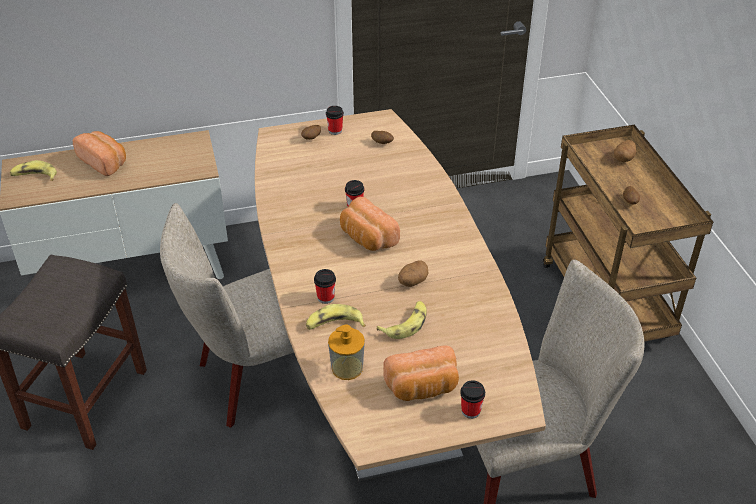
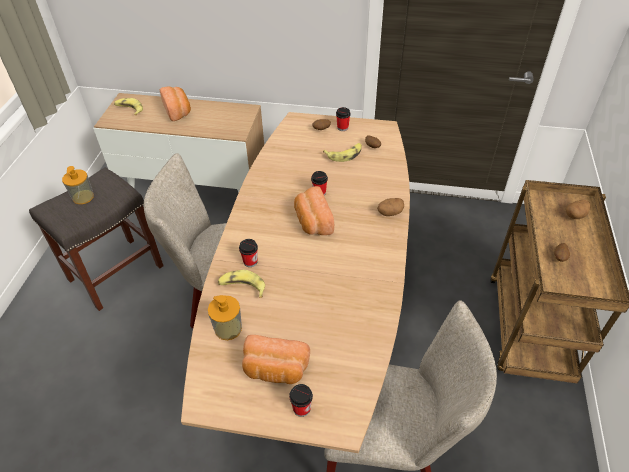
camera: 25 degrees right, 5 degrees up
(50, 296) = (83, 197): none -> soap dispenser
(405, 324) = (297, 306): banana -> banana (344, 154)
(412, 282) = (325, 270): potato -> potato (389, 213)

